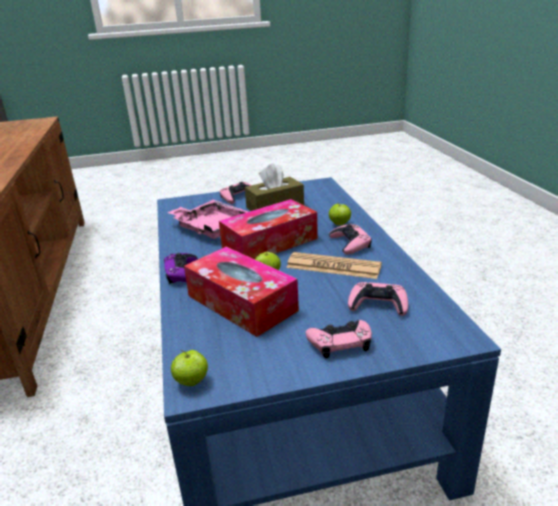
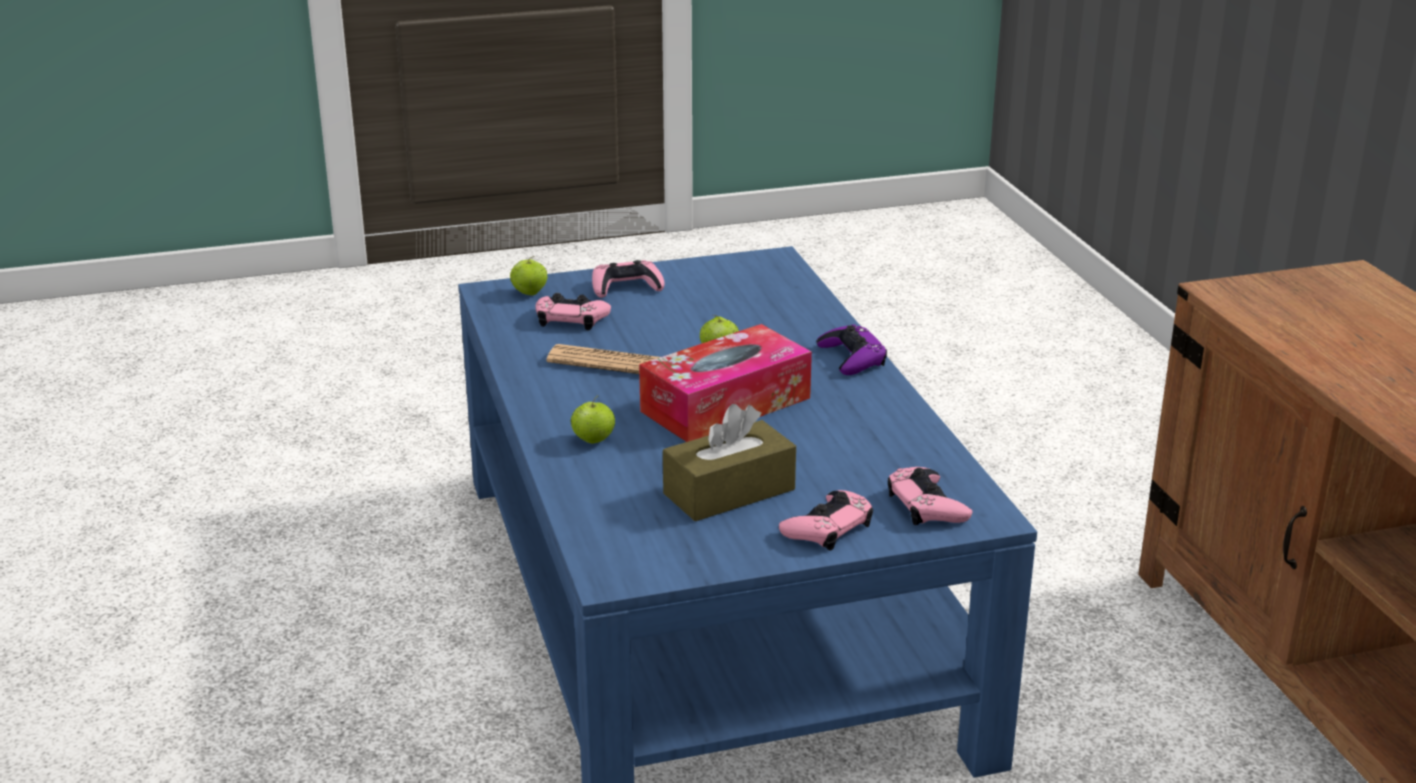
camera: 175 degrees right, 0 degrees up
(192, 382) = (777, 262): apple -> apple (529, 293)
(211, 227) = (850, 440): pink tray -> none
(241, 303) = (748, 322): tissue box -> none
(350, 244) = (584, 400): pink game controller -> pink game controller (926, 505)

